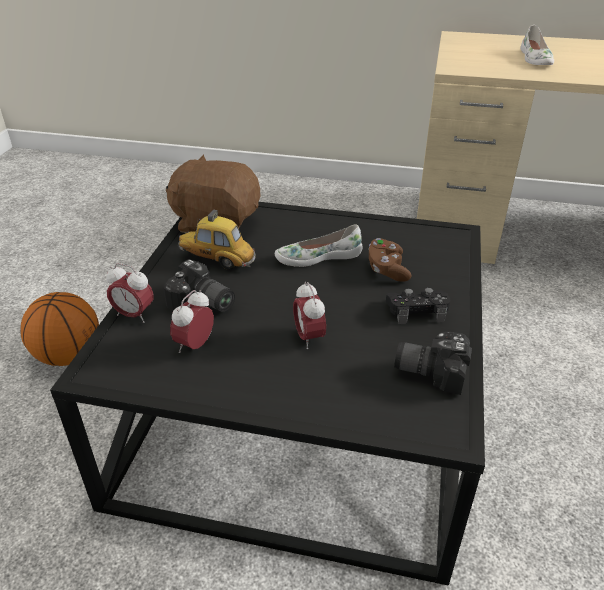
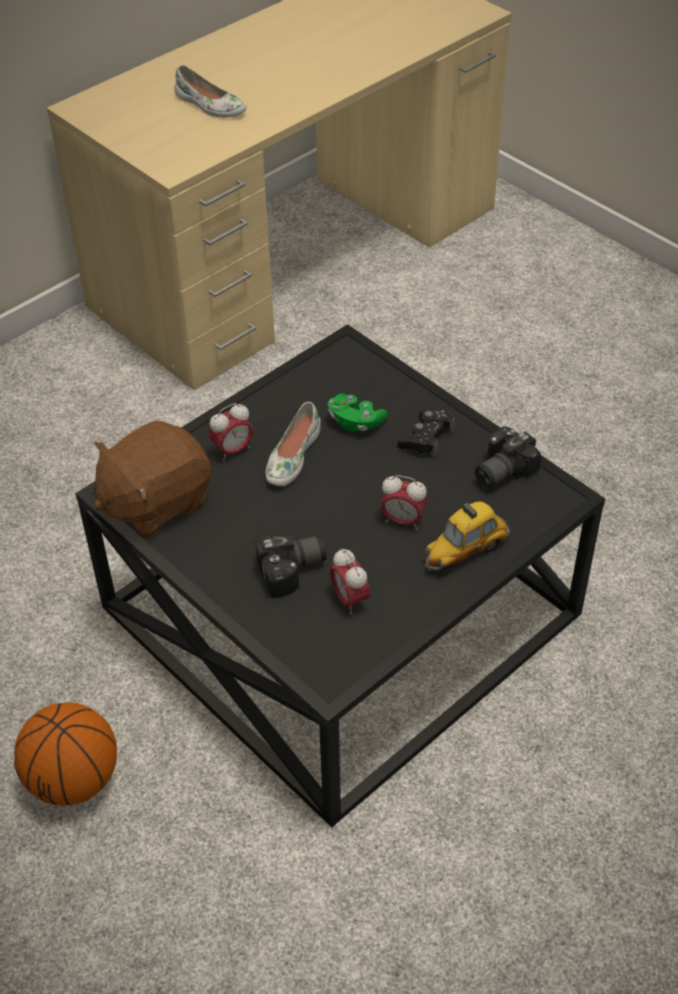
camera: 55 degrees left, 10 degrees up
(134, 315) = (268, 626): alarm clock -> alarm clock (233, 450)
(216, 259) = (226, 530): toy car -> toy car (465, 551)
(387, 269) = (355, 422): brown game controller -> green game controller

